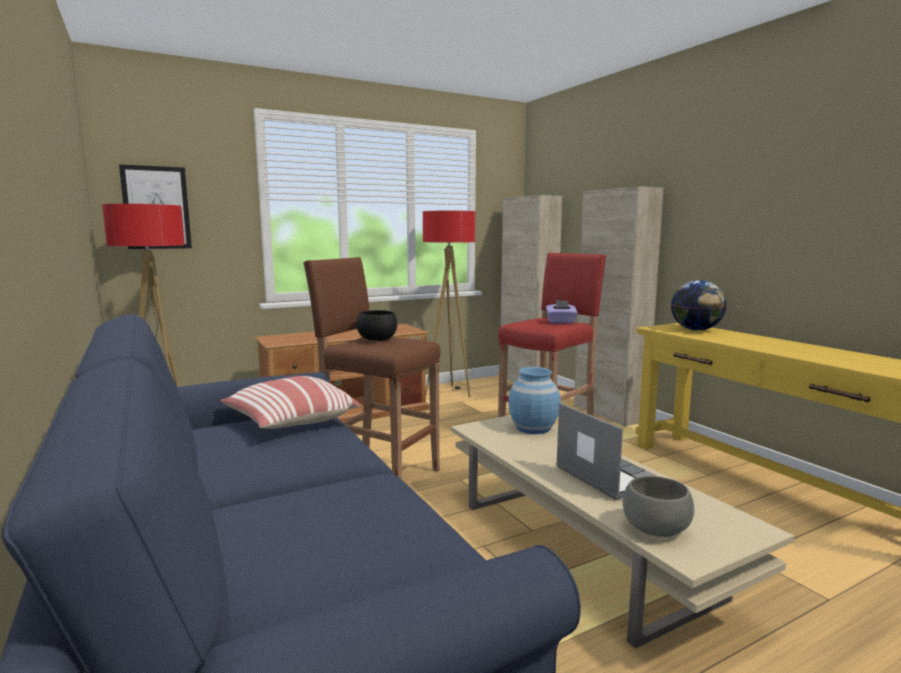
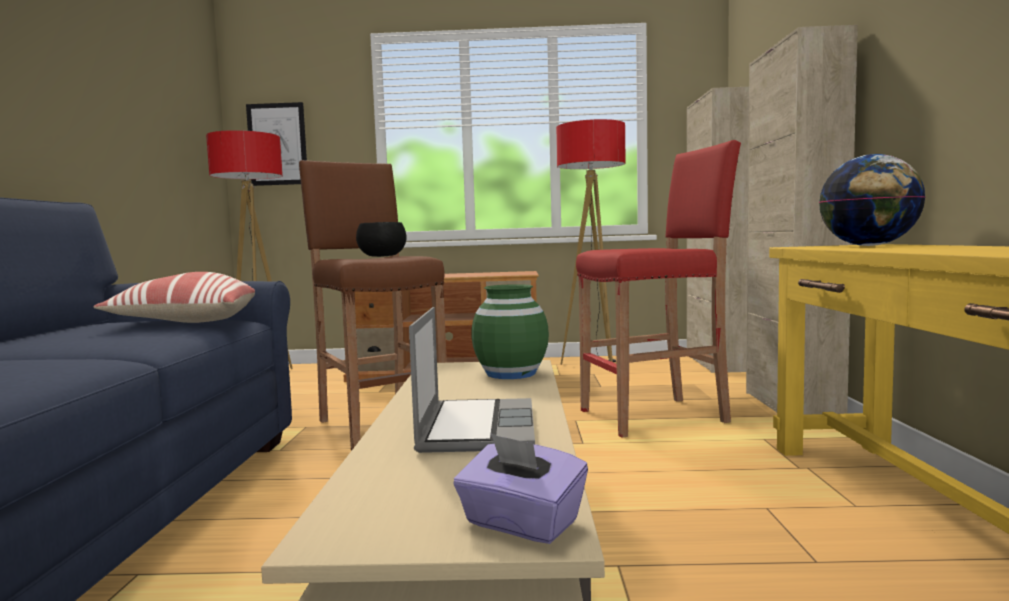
camera: 30 degrees right, 5 degrees down
(533, 428) = (511, 373): blue vase -> green vase
(561, 322) = (667, 248): purple tissue box -> purple tissue box (520, 524)
(655, 529) = (382, 493): grey bowl -> none

